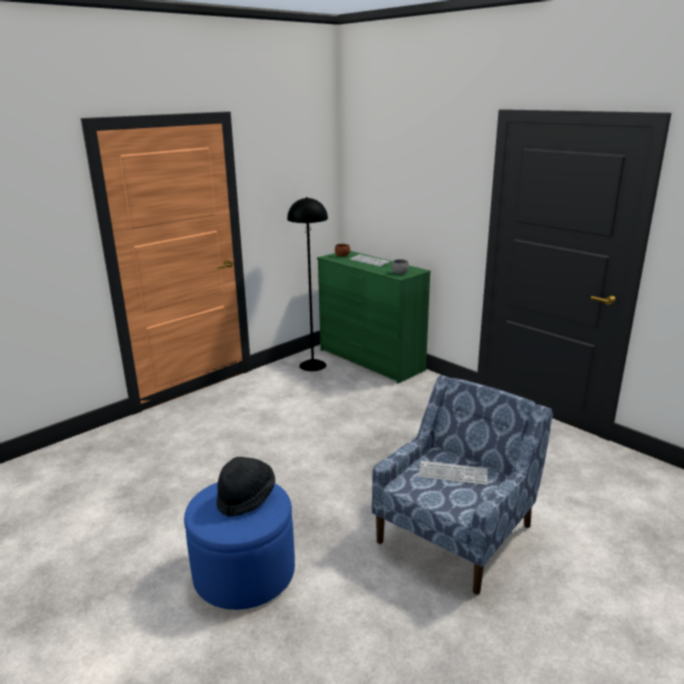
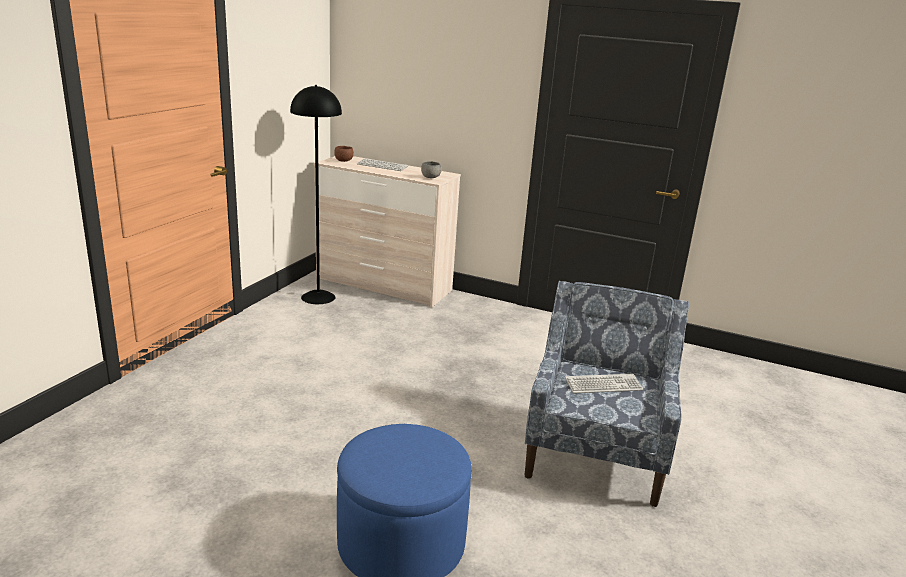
camera: 25 degrees left, 0 degrees up
(246, 498) = (410, 448): black hat -> none
(370, 360) = (383, 285): green dresser -> beige dresser

